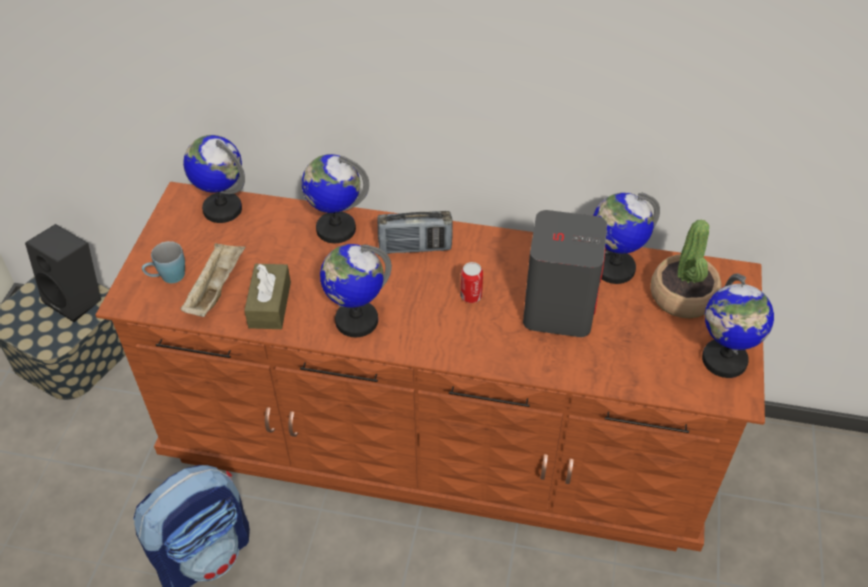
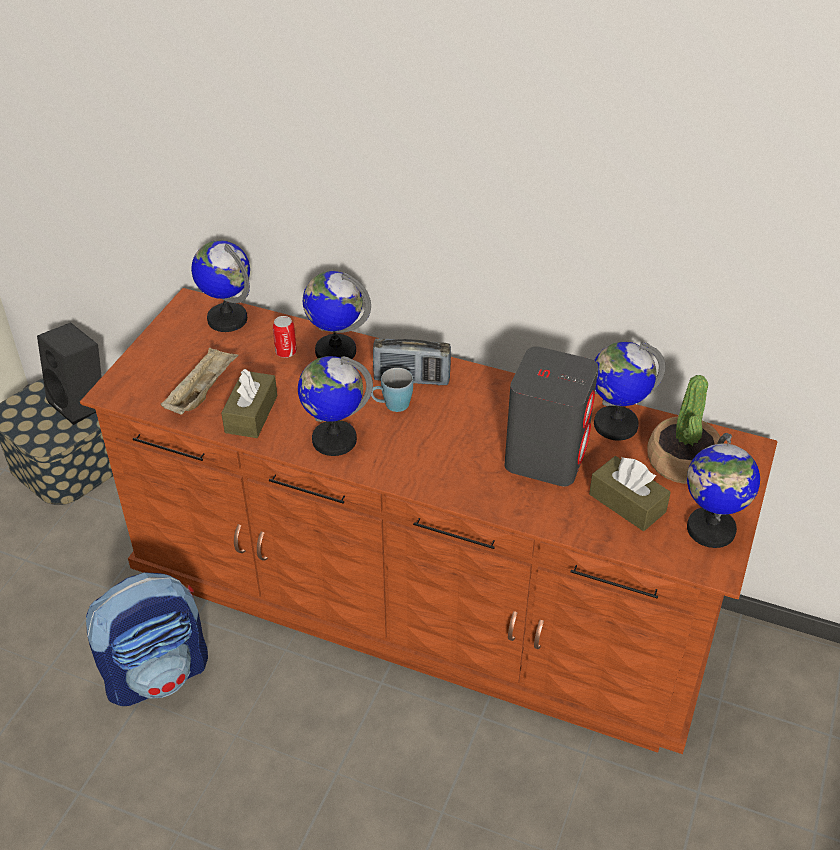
camera: 10 degrees right, 5 degrees down
(167, 277) = (157, 376): blue mug -> blue mug (391, 405)
(471, 296) = (457, 432): can -> can (286, 352)
(643, 345) = (627, 503): none -> brown tissue box

